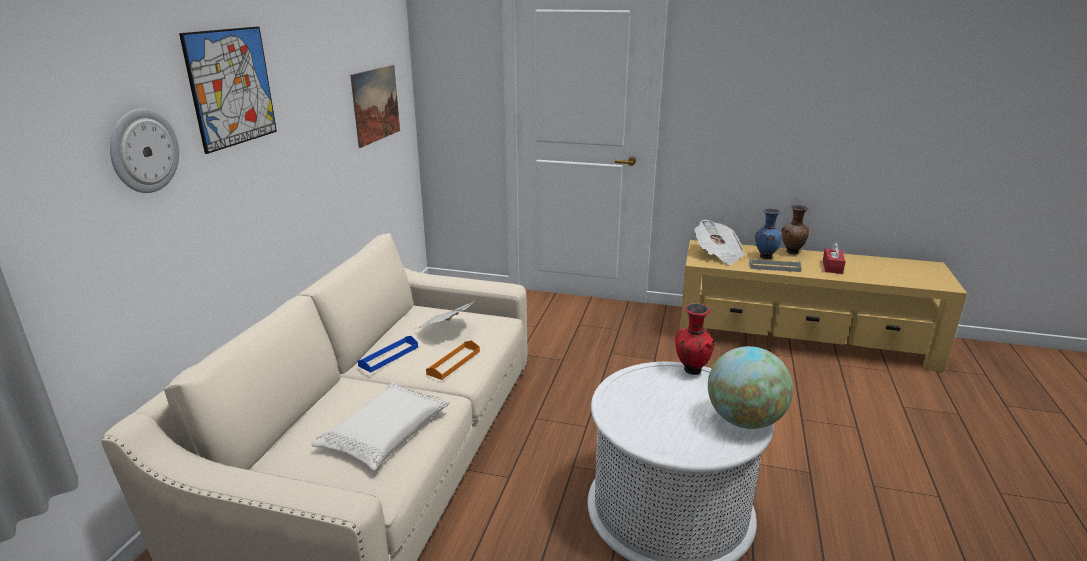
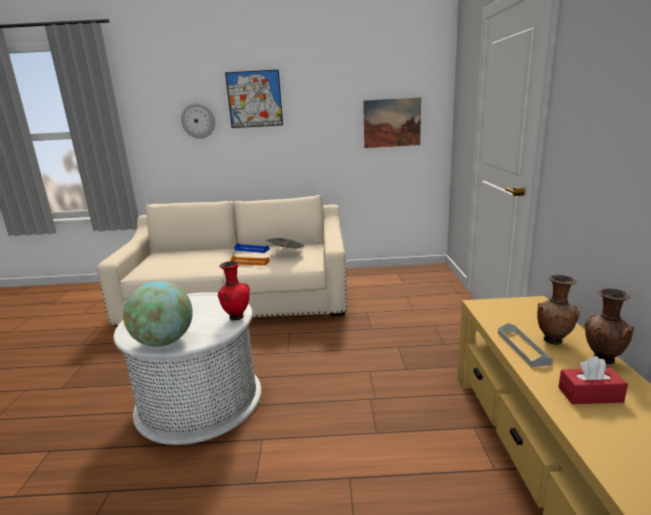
camera: 75 degrees right, 5 degrees down
(385, 431) = (181, 263): white pillow -> none
(718, 255) = (516, 313): newspaper -> none
(765, 257) = (553, 340): blue vase -> brown vase

